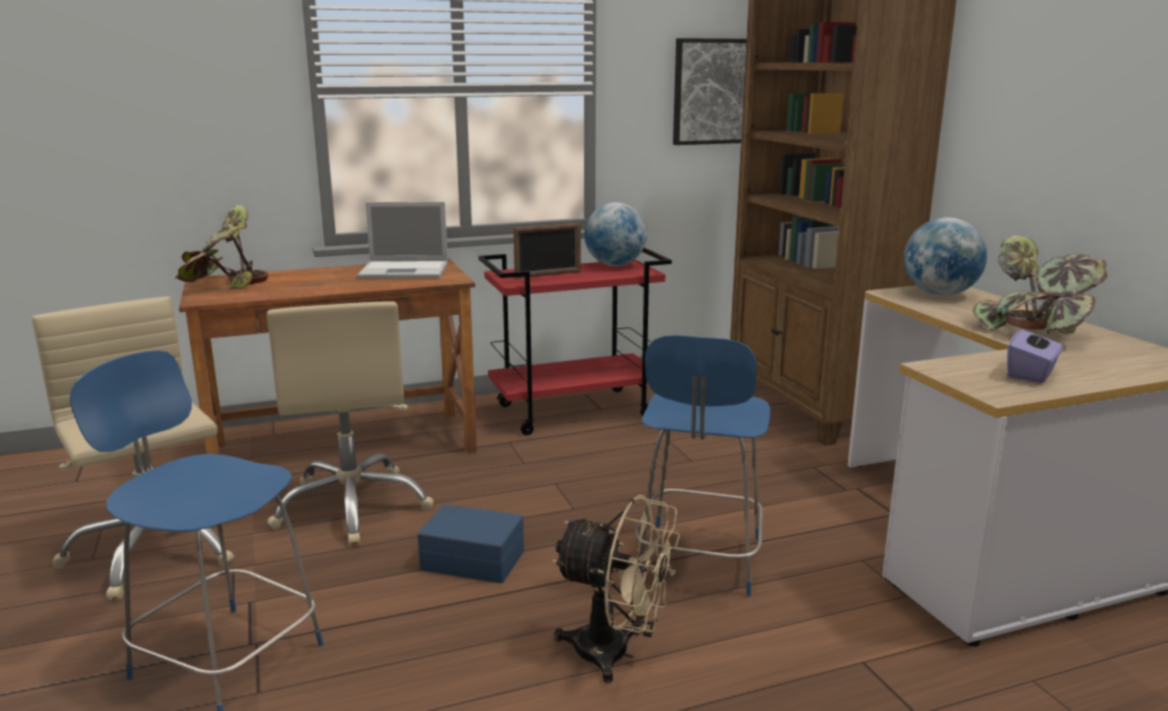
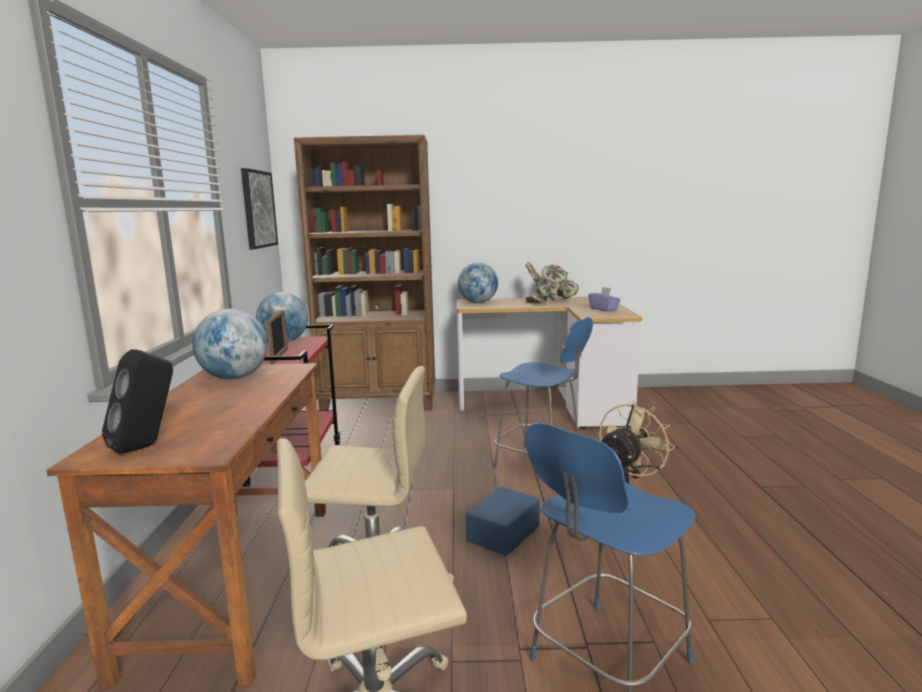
camera: 70 degrees left, 5 degrees down
(222, 285) = (146, 446): potted plant -> black speaker
(406, 271) = (234, 378): laptop -> globe

